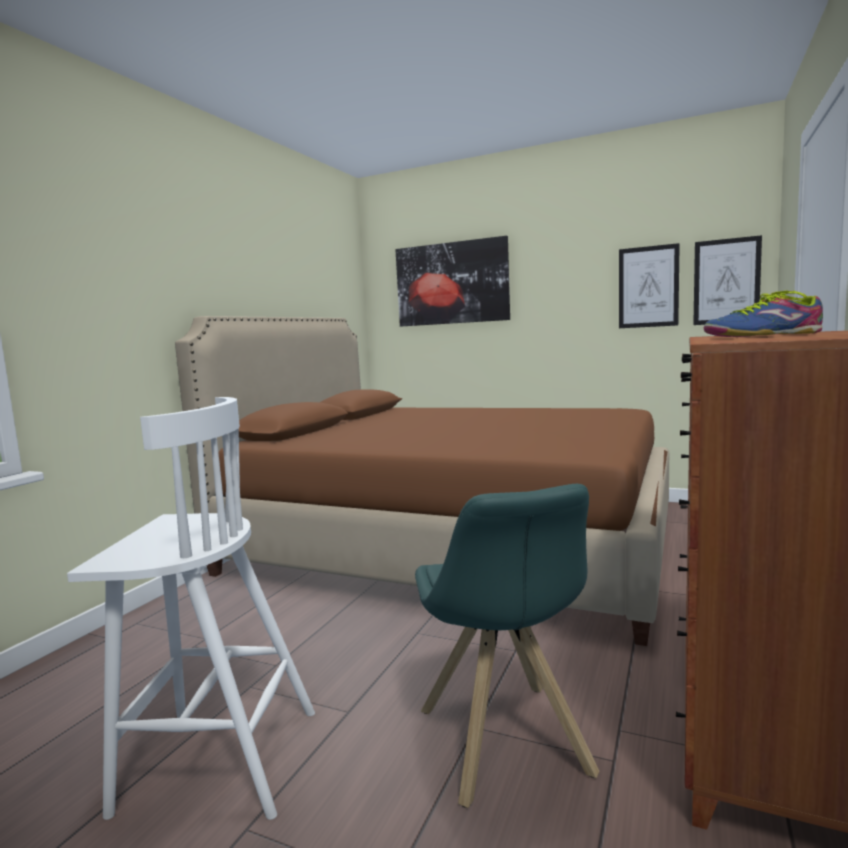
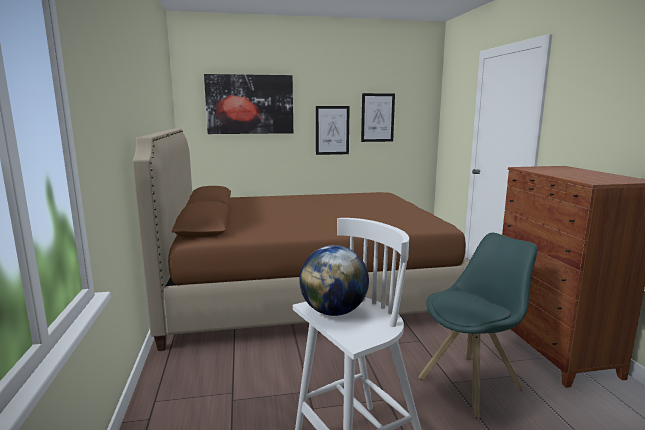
camera: 35 degrees left, 5 degrees up
(174, 528) = (333, 311): none -> globe
(504, 741) = (471, 384): turquoise chair -> turquoise chair turned 75 degrees counterclockwise
(726, 281) = (417, 118): picture -> picture (332, 130)
(764, 336) = (568, 173): shoe -> none

